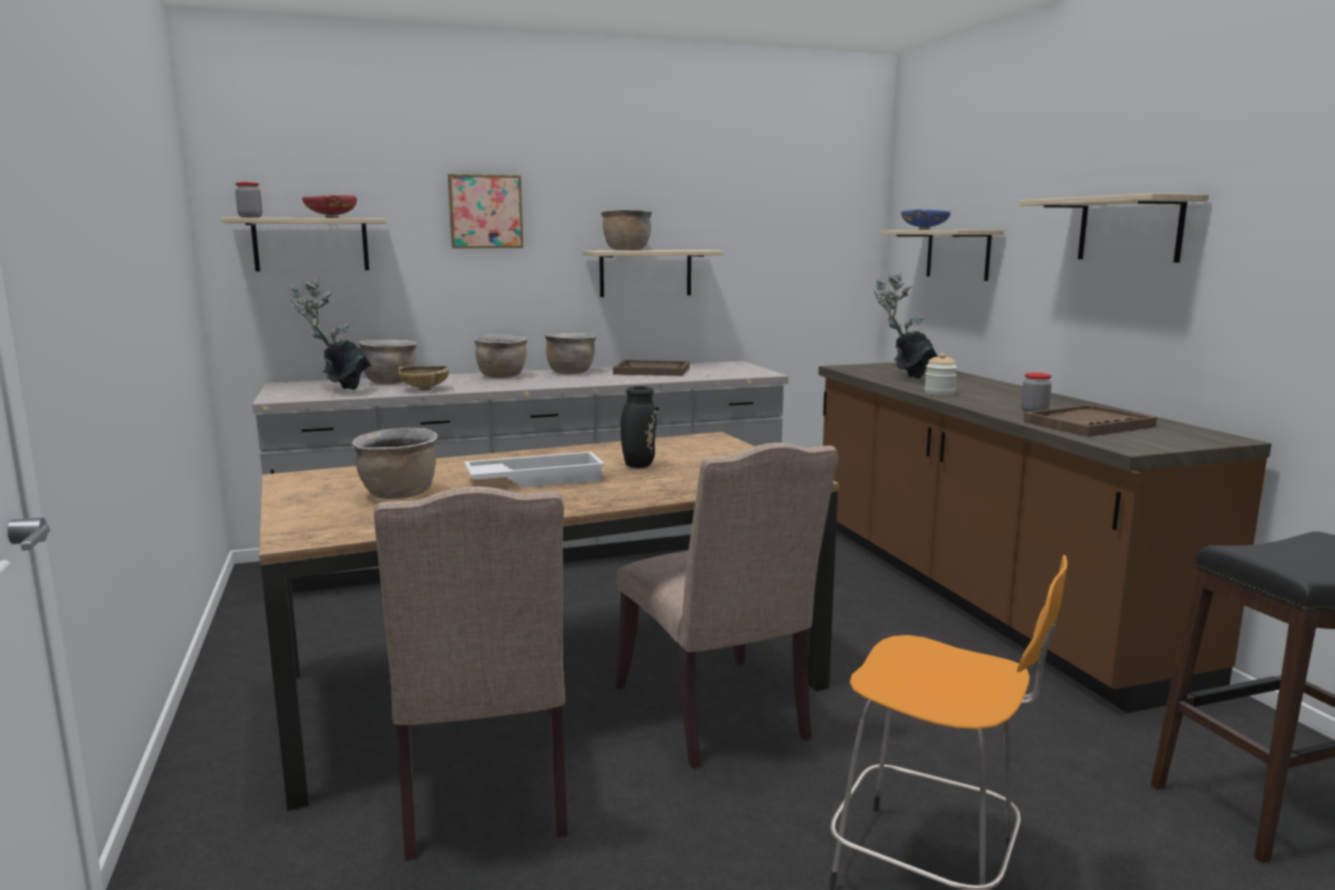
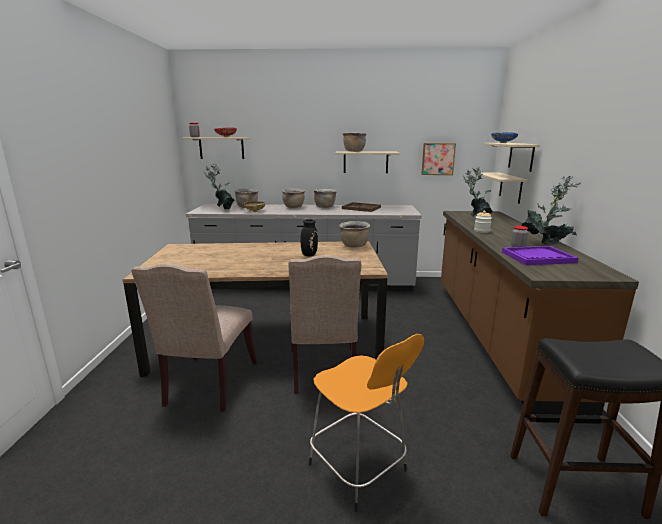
camera: 20 degrees right, 5 degrees up
(399, 495) = (200, 258): brown cooking pot -> brown cooking pot (354, 246)
(485, 211) = (292, 133): picture -> picture (438, 159)
(535, 479) = (259, 257): white tray -> none
(1069, 403) = (547, 243): none -> potted plant
(1088, 424) = (537, 257): brown tray -> purple tray
(1129, 229) = (592, 147): shelf -> shelf (510, 187)

